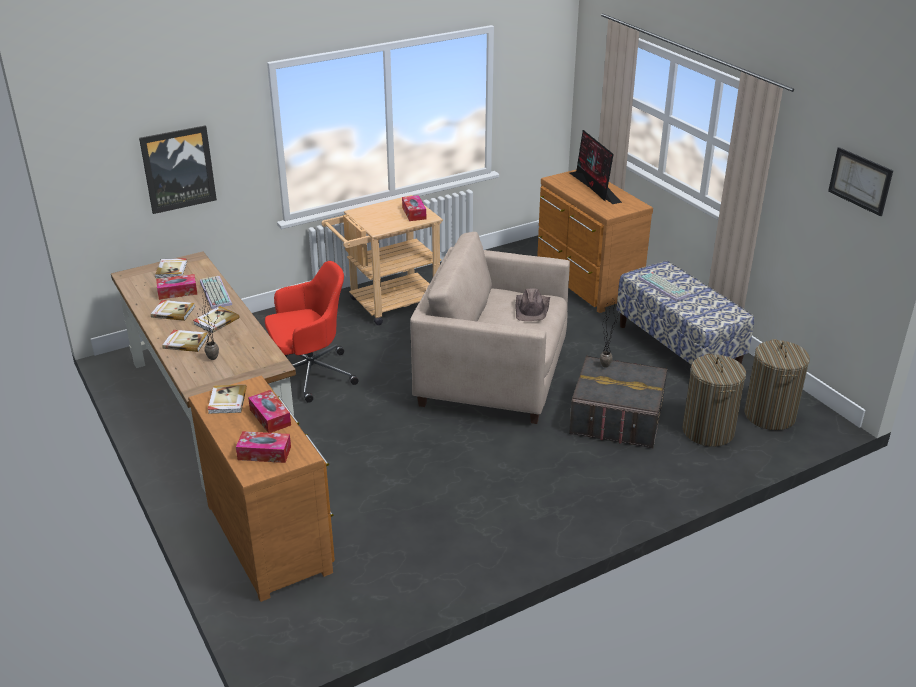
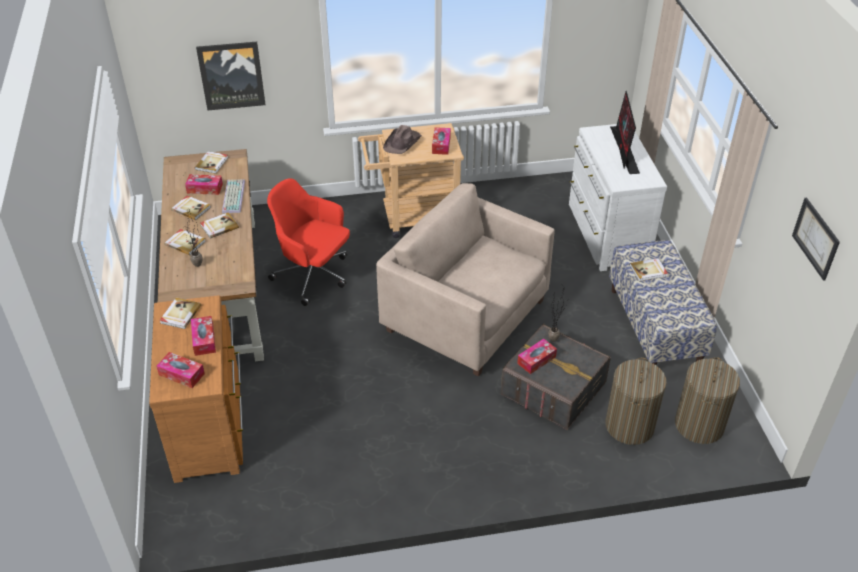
camera: 20 degrees right, 10 degrees up
(310, 374) = (314, 276): red office chair -> red office chair turned 150 degrees counterclockwise
(532, 309) = (504, 269): brown hat -> brown hat (402, 143)
(586, 283) = (606, 235): brown dresser -> white dresser
(600, 385) = (536, 360): none -> tissue box
(665, 287) = (648, 271): keyboard -> book

